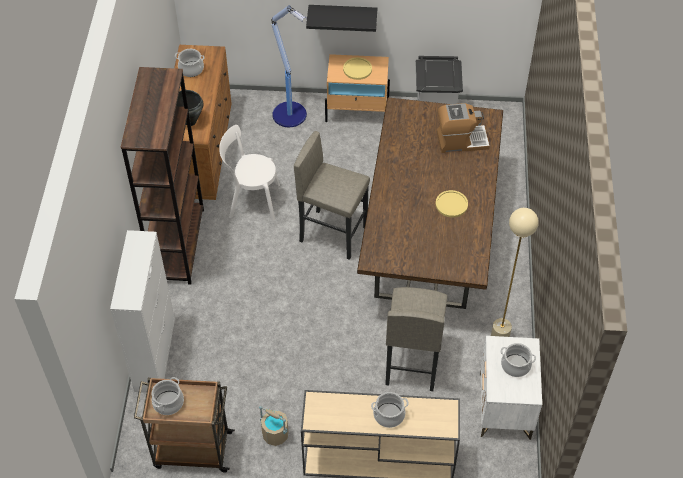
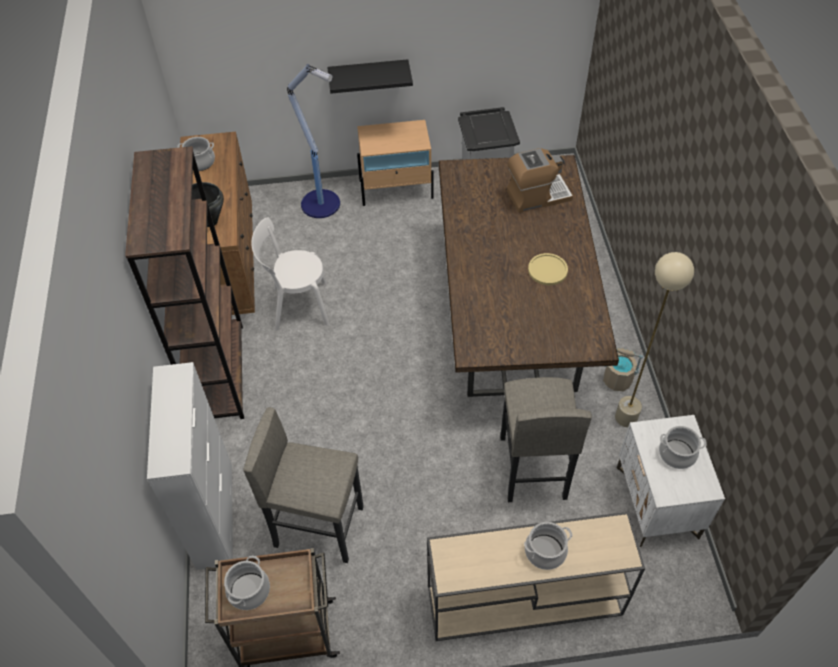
camera: 10 degrees left, 0 degrees up
(275, 434) = (387, 592): beige bucket -> beige bucket (617, 380)
(333, 233) = (401, 329): grey stool -> grey stool (319, 526)
(357, 69) = (393, 137): yellow plate -> none

